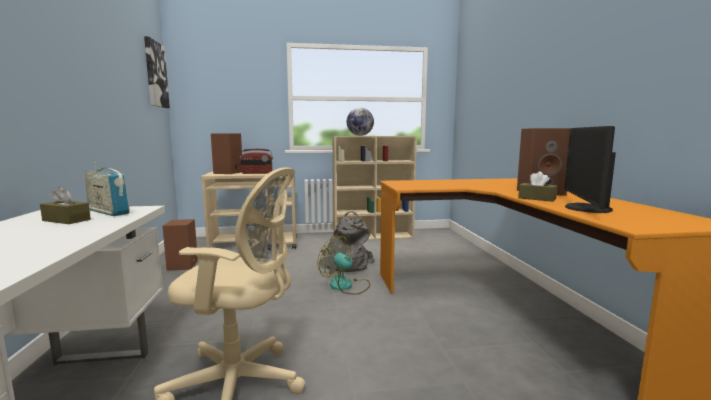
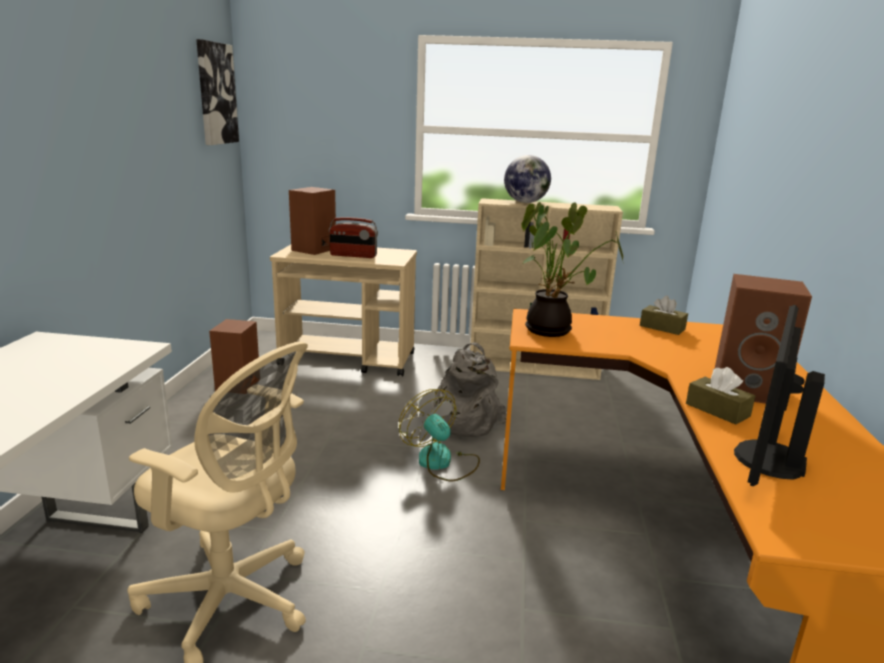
camera: 15 degrees right, 10 degrees up
(66, 220) = (43, 367): brown tissue box -> brown tissue box (662, 327)
(108, 212) = (97, 352): radio -> none
(412, 184) = (552, 330): none -> potted plant

